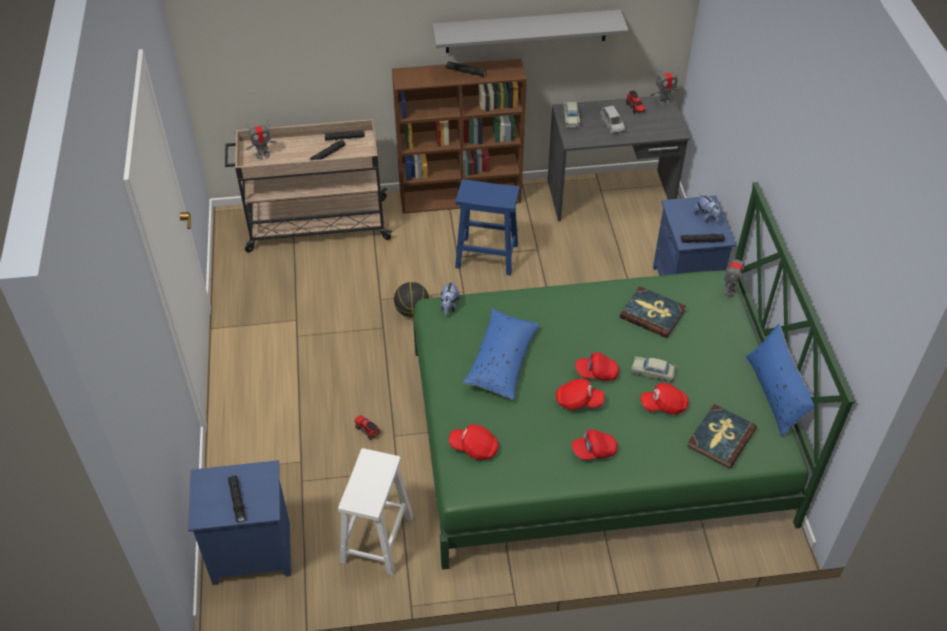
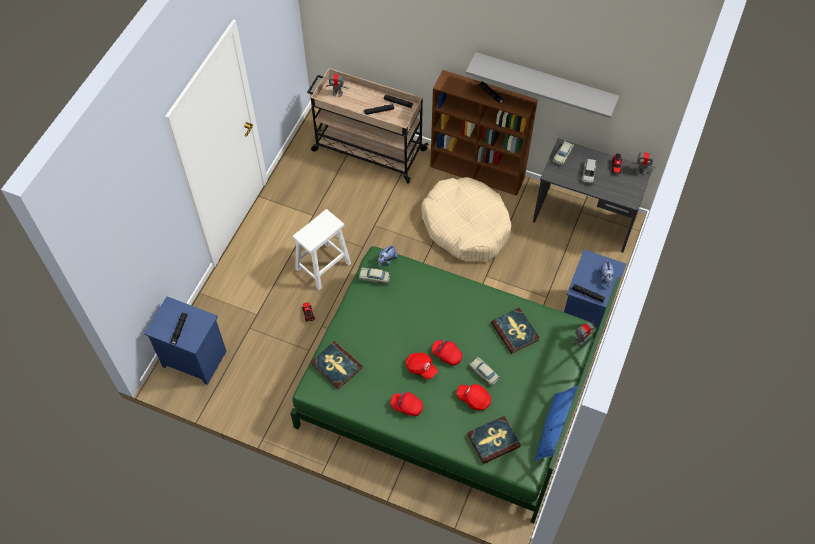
camera: 30 degrees right, 10 degrees up
(376, 540) = (268, 388): white stool -> white stool (322, 267)
(412, 311) = (389, 244): basketball -> none
(448, 330) = (374, 278): none -> beige toy car
(474, 448) = (336, 366): red cap -> book
(488, 256) = (466, 226): blue stool -> beige dog bed
(502, 360) = (393, 315): blue pillow -> none

